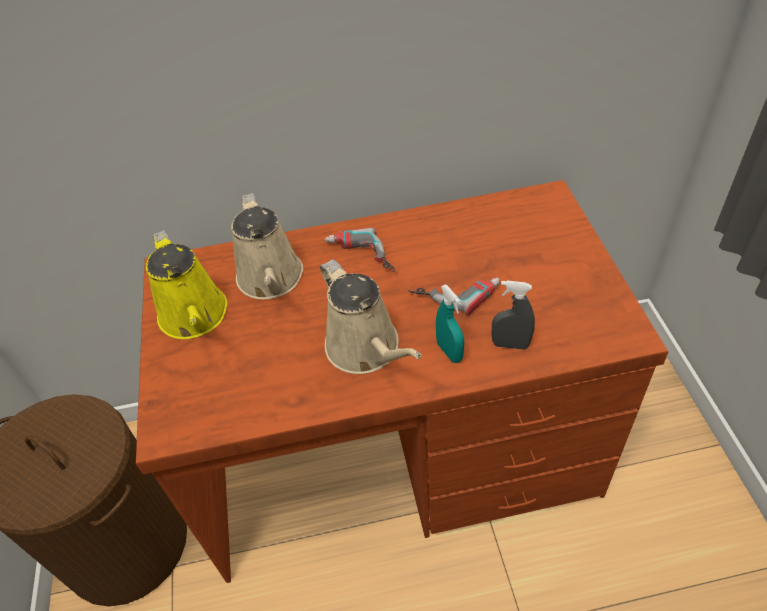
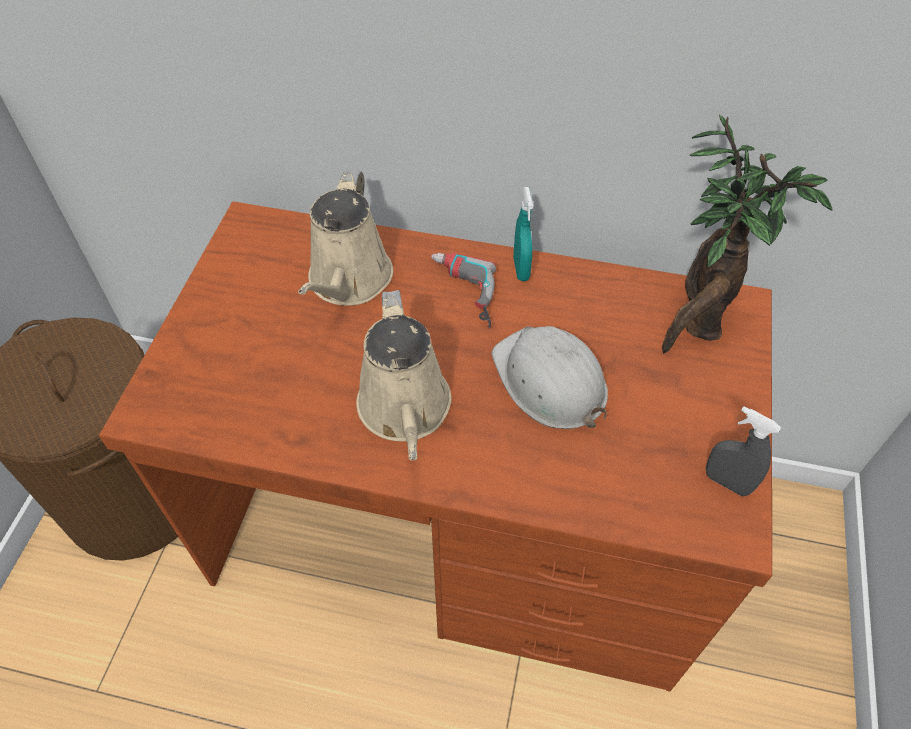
camera: 20 degrees right, 5 degrees up
(195, 317) = (245, 293): yellow watering can -> none
(449, 352) = (497, 455): turquoise spray bottle -> turquoise spray bottle (521, 269)
(455, 290) = (549, 381): power drill -> white hard hat
(510, 344) = (575, 478): grey spray bottle -> grey spray bottle (727, 482)
(530, 216) = (698, 321): none -> potted plant

